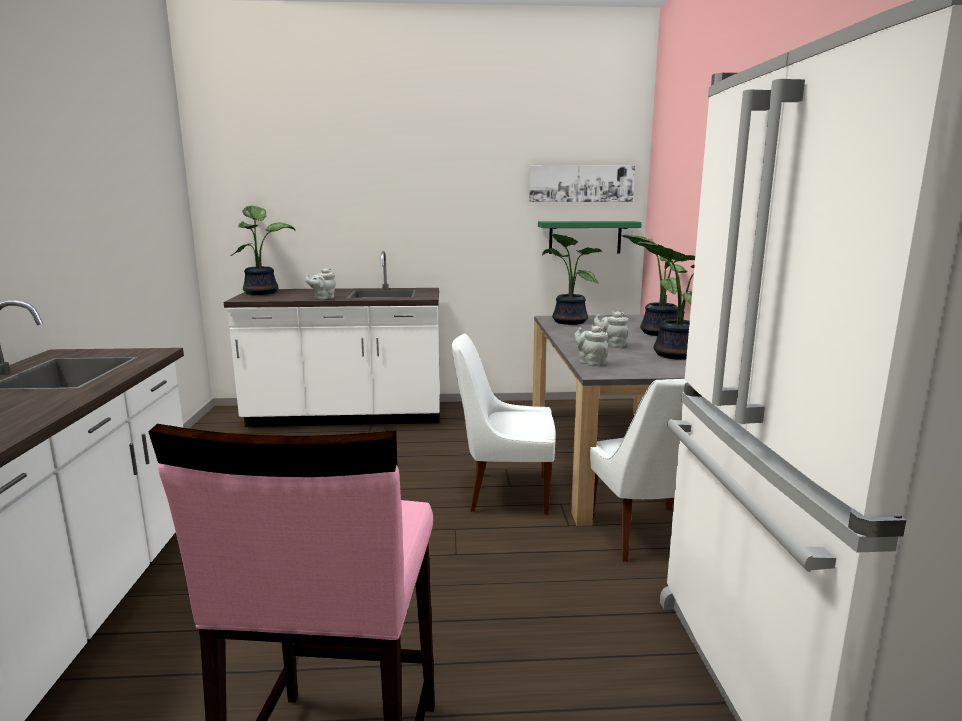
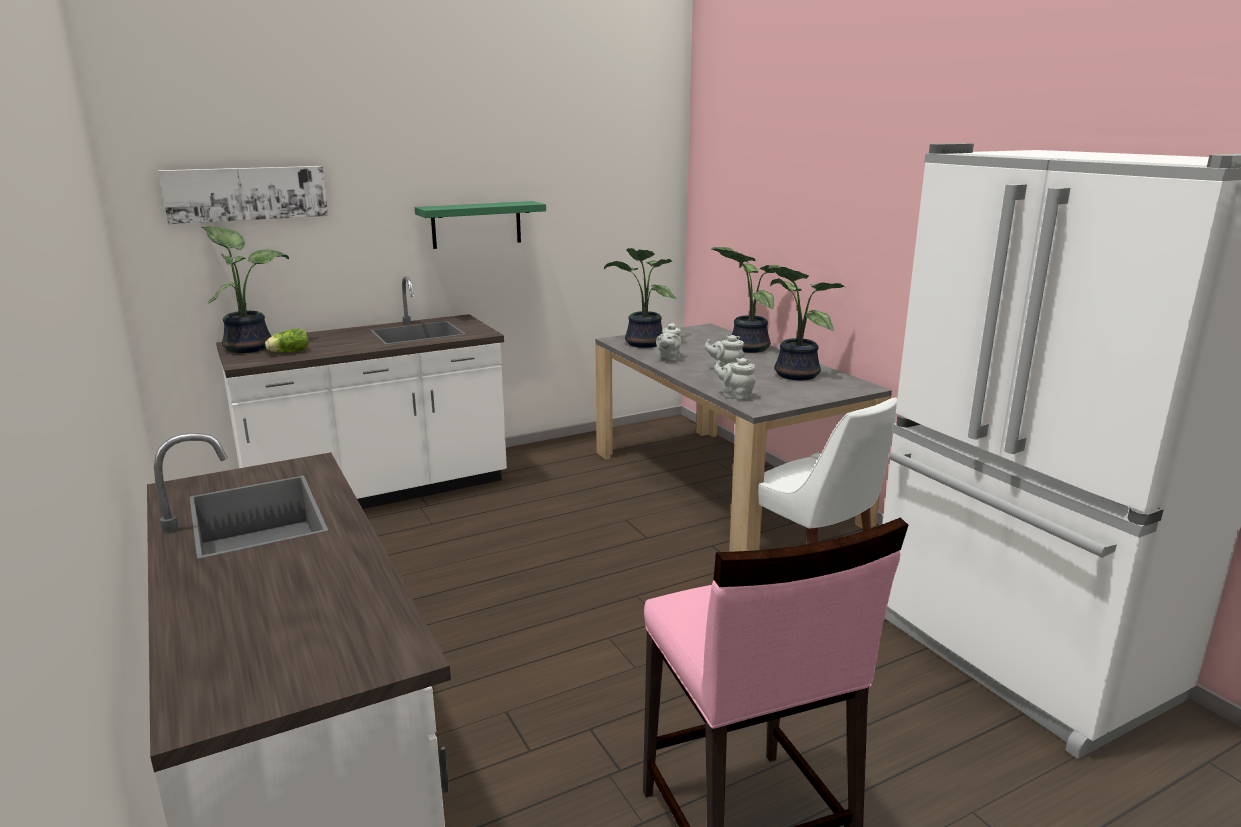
camera: 25 degrees left, 5 degrees up
(278, 296) = (288, 352): none -> lettuce
(323, 298) = (355, 348): grey teapot -> grey teapot (668, 359)
(505, 493) = (649, 546): white chair -> none
(581, 183) = (621, 178): picture -> picture (246, 193)
(585, 237) = (627, 240): green shelf -> green shelf (476, 224)

